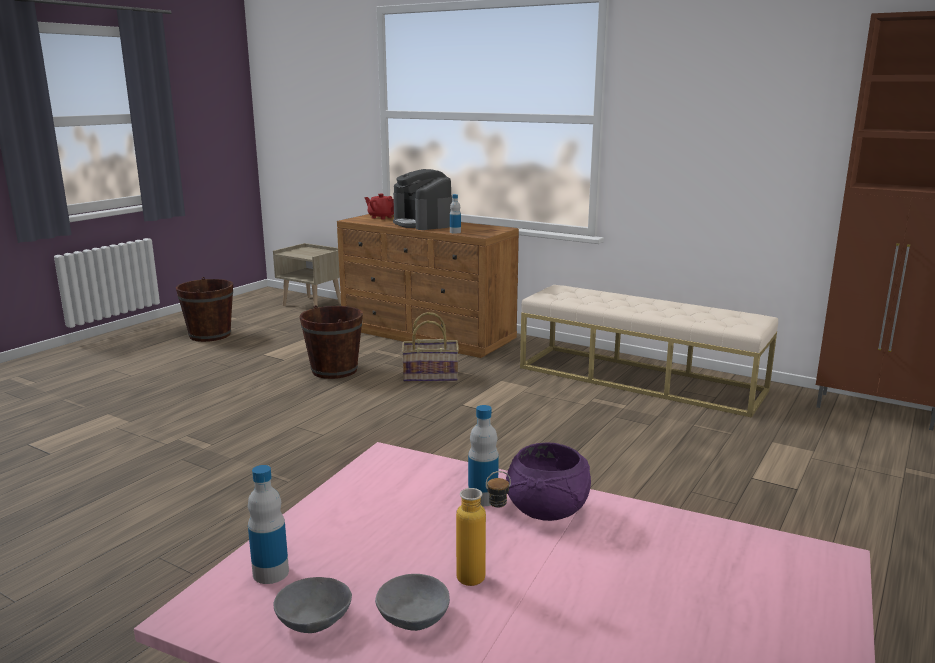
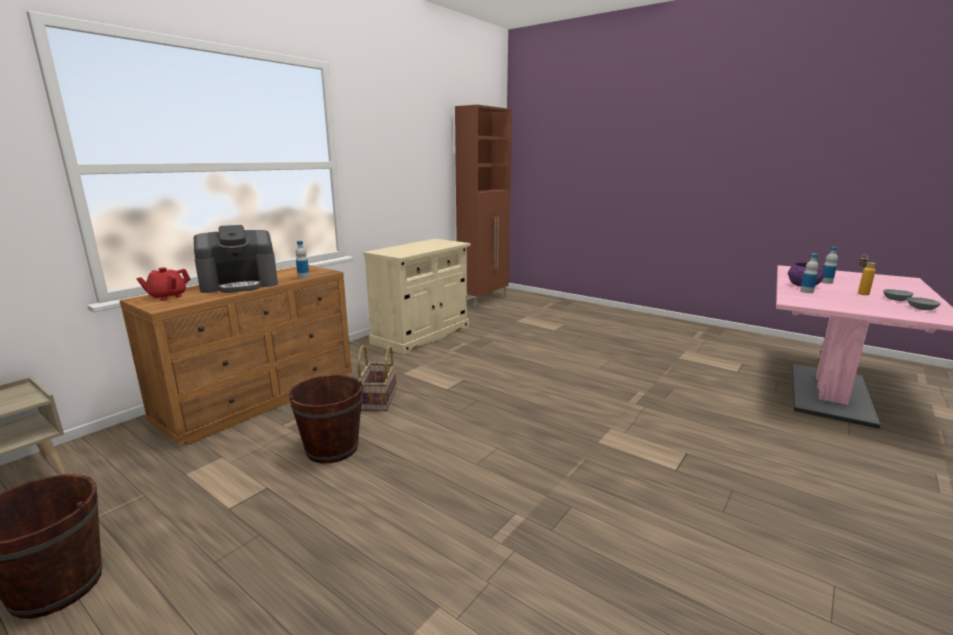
camera: 85 degrees left, 0 degrees up
(271, 573) = (909, 314): bottle -> bottle (826, 282)
(640, 379) = (422, 335): beige bench -> beige cabinet

